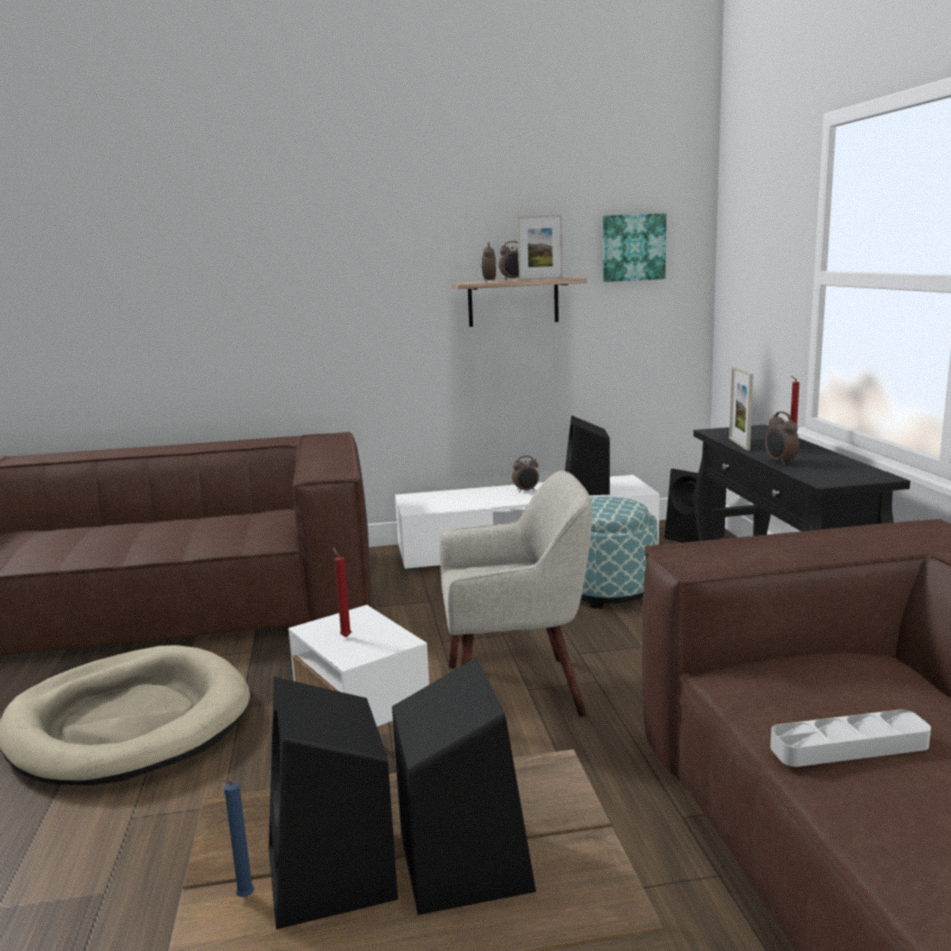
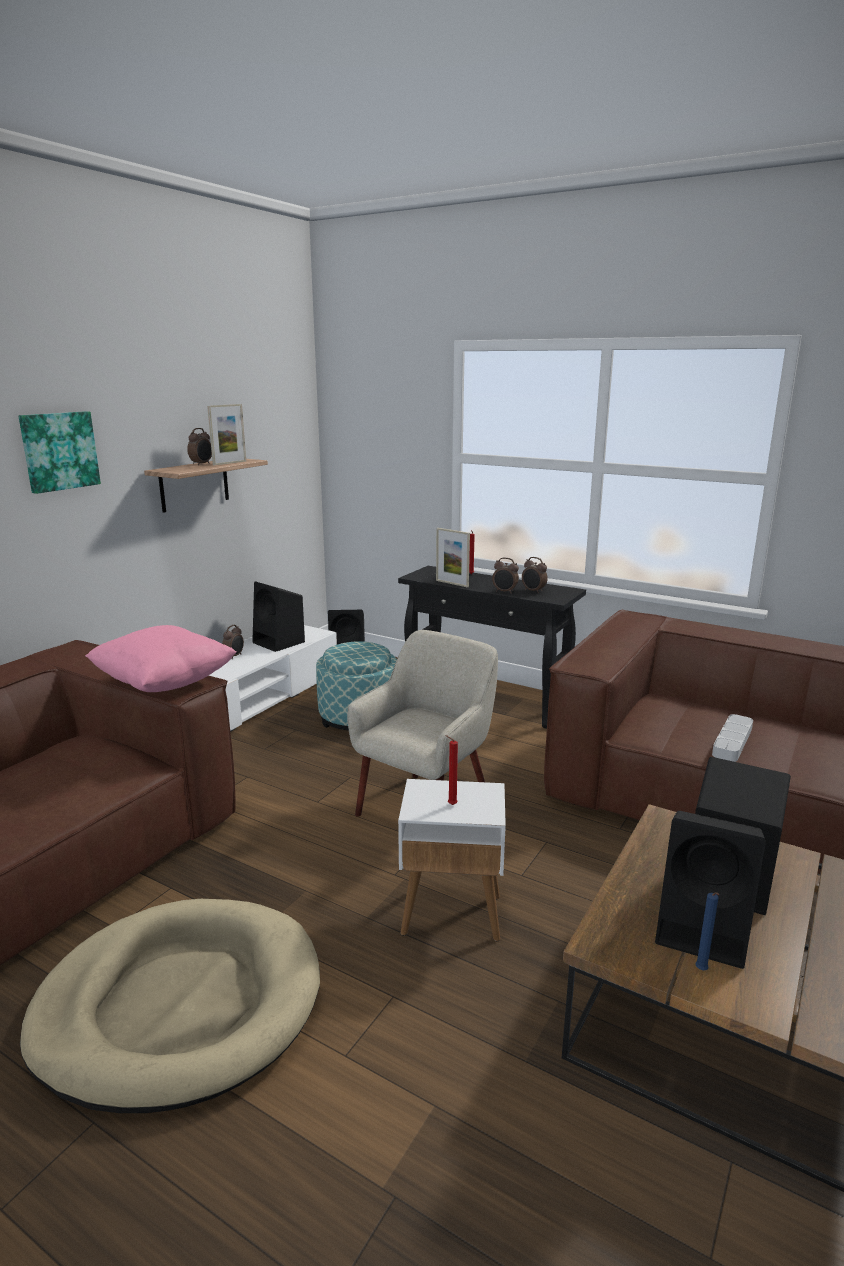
camera: 50 degrees left, 5 degrees up
(320, 470) = (165, 684): none -> pink pillow
(489, 281) = (192, 468): alarm clock -> alarm clock (533, 591)
(633, 247) = (271, 429): picture -> picture (59, 451)

